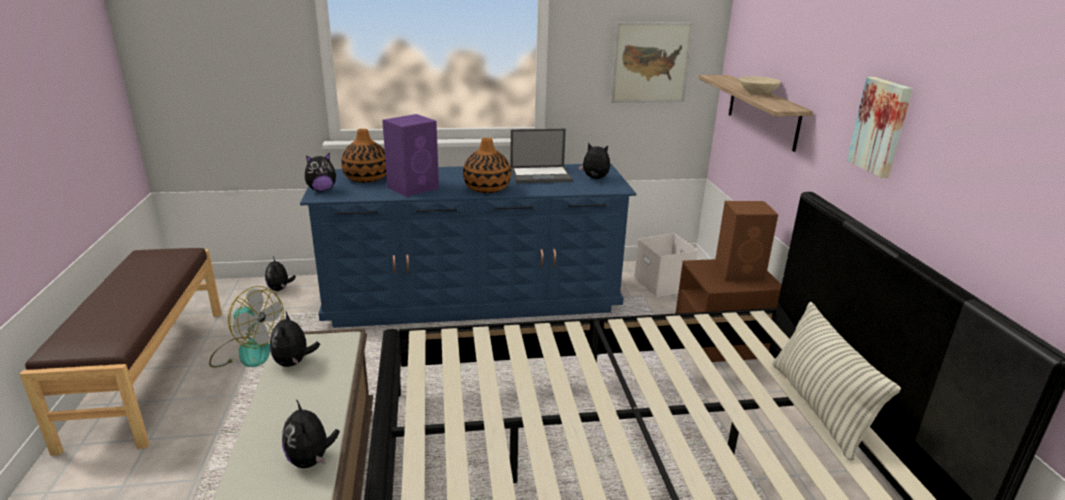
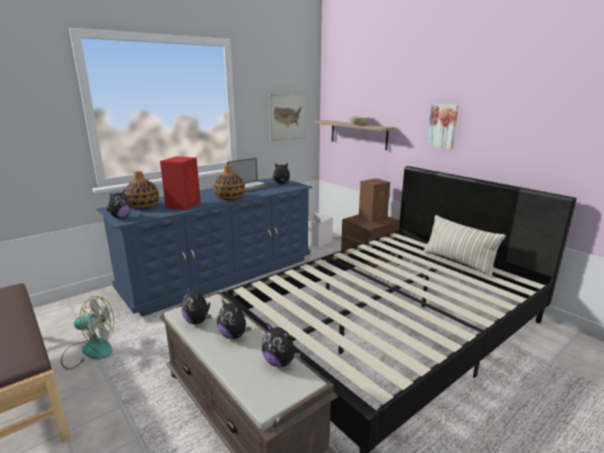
camera: 30 degrees left, 5 degrees down
(280, 289) = (73, 306): plush toy -> plush toy (234, 335)
(414, 187) = (184, 205): purple speaker -> red speaker

